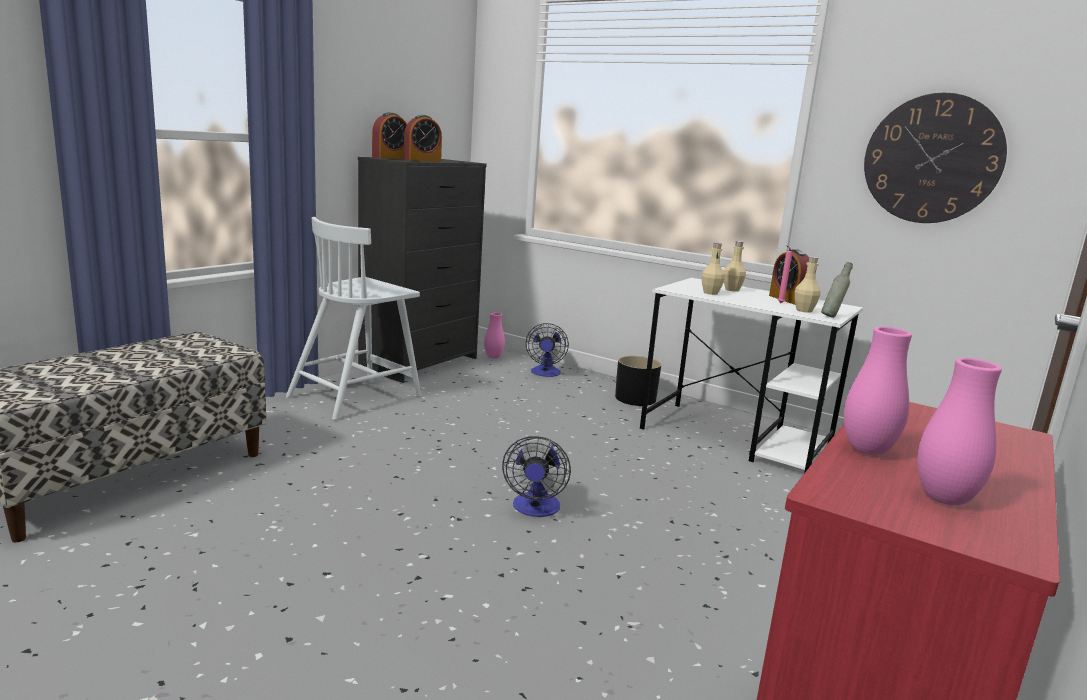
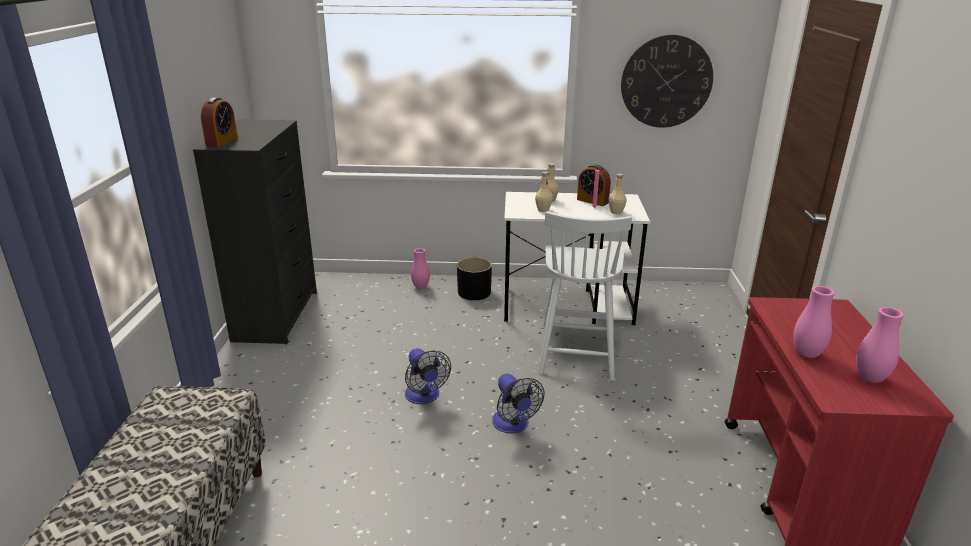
camera: 30 degrees left, 10 degrees up
(356, 395) = (266, 373): white chair -> white chair (577, 350)
(422, 160) = (255, 138): alarm clock -> none
(493, 357) = (329, 286): pink vase -> pink vase (421, 287)
(545, 373) = (387, 290): fan -> fan (424, 397)
(832, 316) = (637, 214): grey bottle -> none

